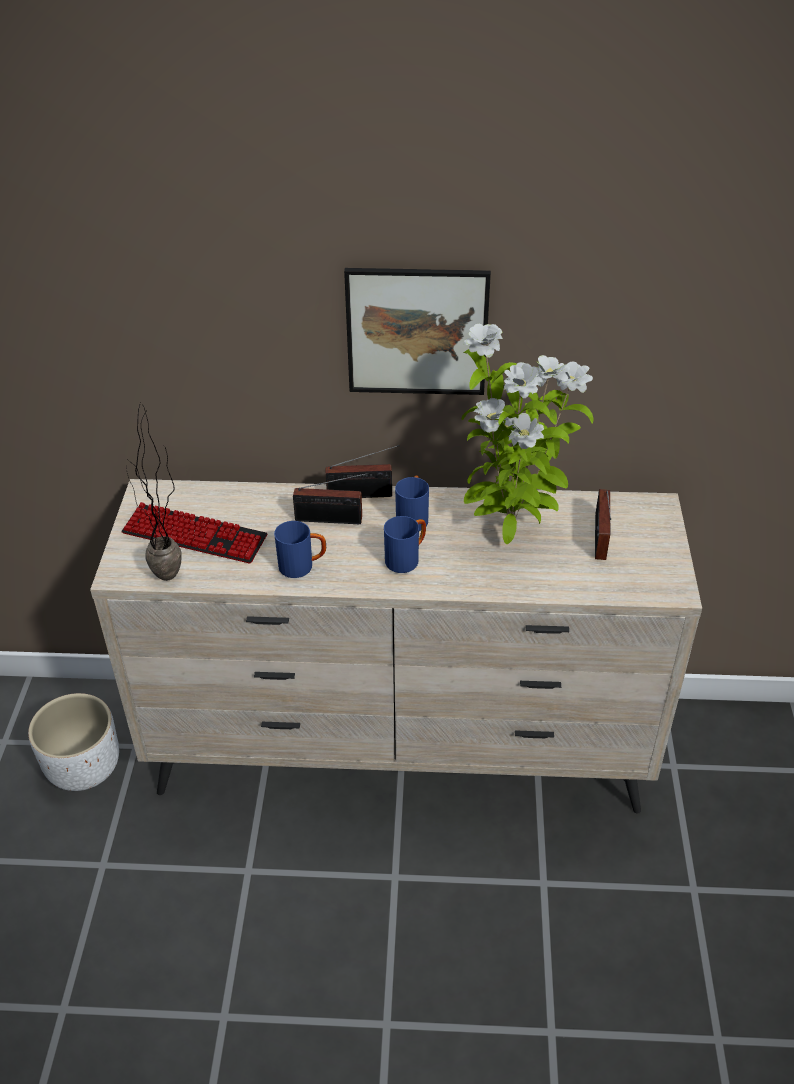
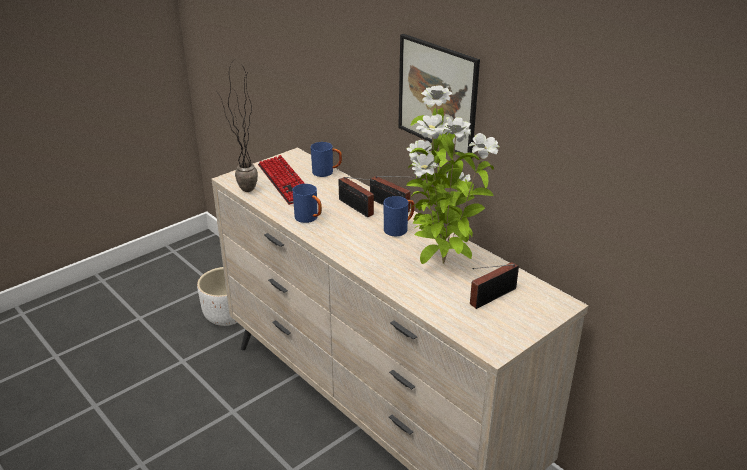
camera: 45 degrees right, 10 degrees down
(407, 558) = (364, 244): blue mug -> blue mug (327, 172)

